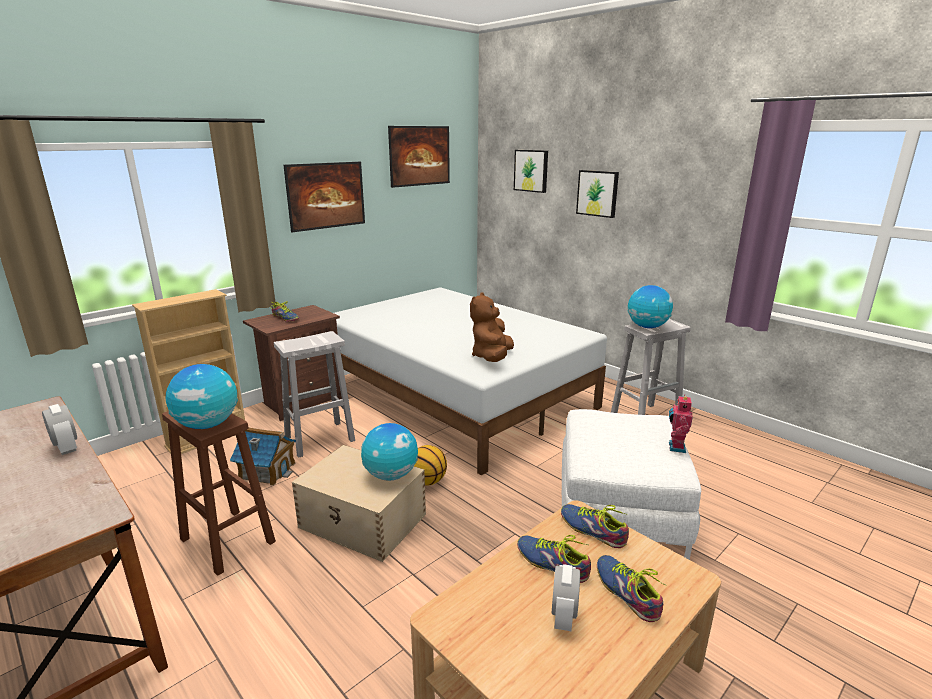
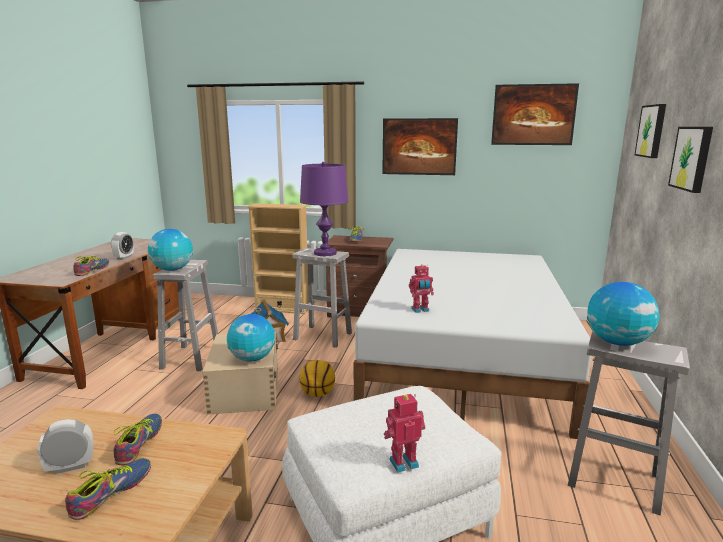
camera: 55 degrees right, 5 degrees down
(229, 541) = (191, 358): brown stool -> white stool
(315, 340) = (325, 253): none -> purple table lamp
(492, 357) = (420, 310): brown plush toy -> toy robot
(592, 530) = (200, 451): shoe -> shoe (92, 270)

